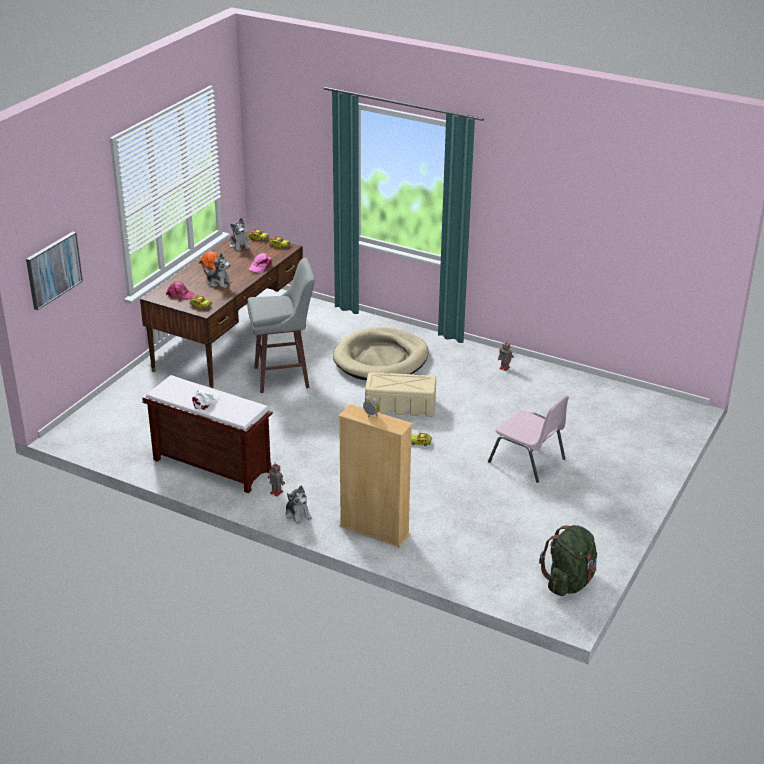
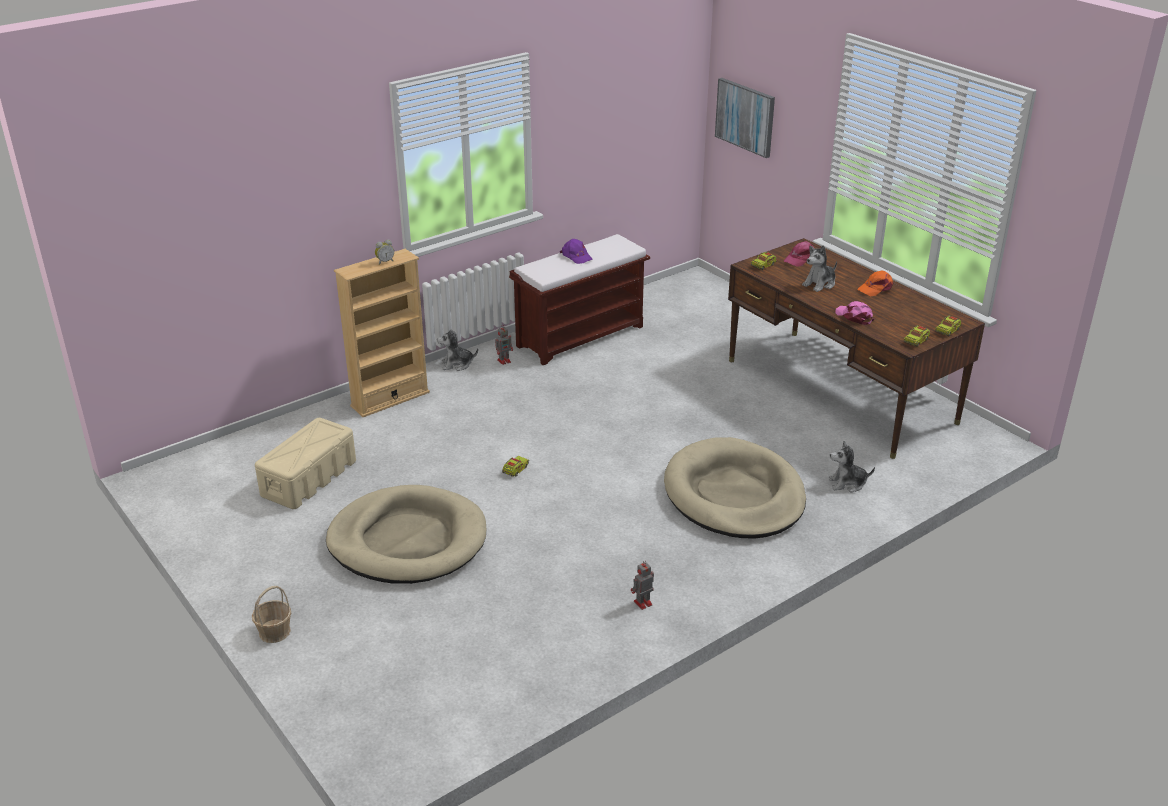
camera: 115 degrees right, 0 degrees up
(205, 401) = (576, 256): white cap -> purple cap
(239, 245) = (929, 314): plush toy -> plush toy (847, 483)
(284, 377) = (729, 411): grey stool -> none
(399, 406) = (606, 477): beige storage box -> beige storage box (309, 478)
(528, 461) = (408, 541): pink chair -> beige dog bed
(569, 582) = (186, 491): green backpack -> none
(647, 479) = (274, 632): none -> basket

